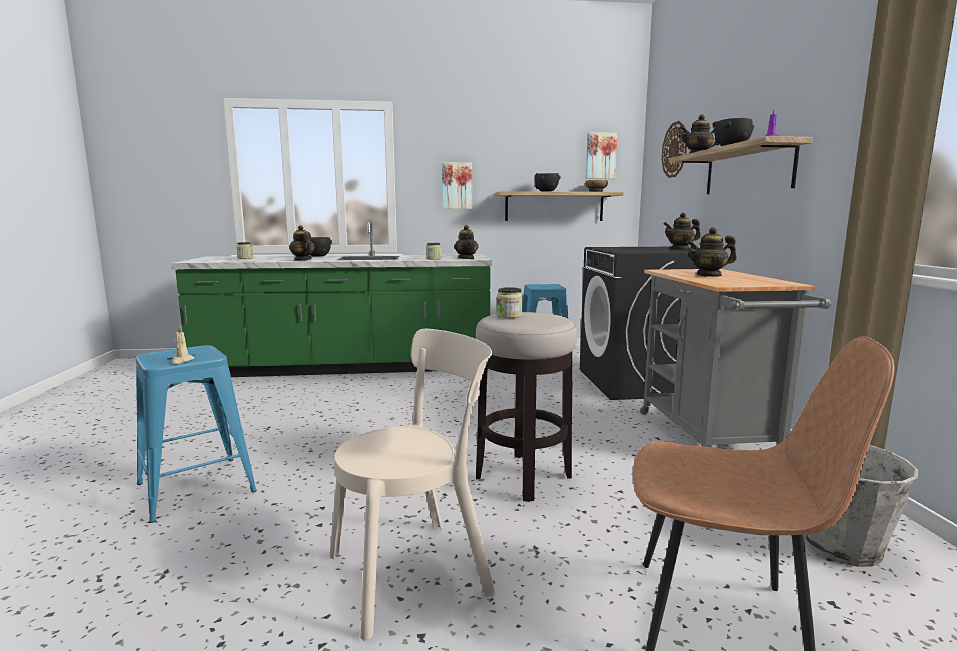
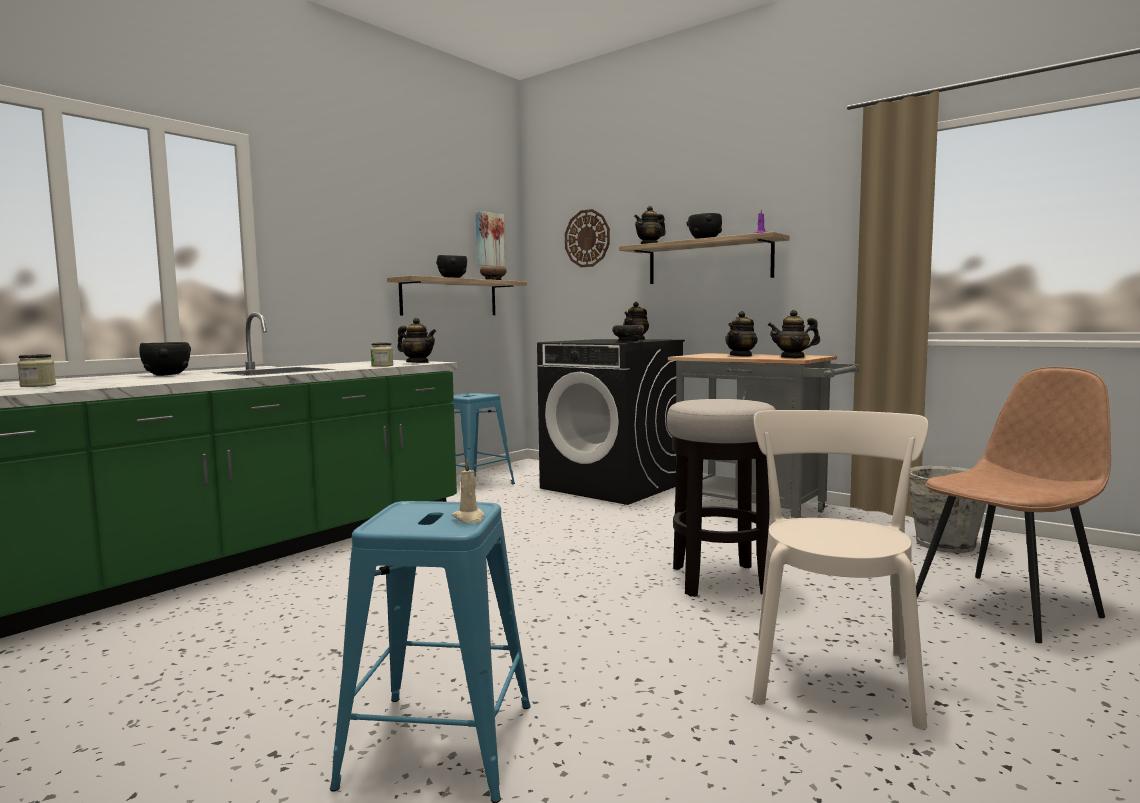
camera: 45 degrees left, 5 degrees down
(302, 260) = (188, 379): teapot -> teapot (793, 357)
(457, 186) = (341, 266): picture -> none
(509, 316) = (709, 402): jar -> none
(636, 251) = (627, 341): none -> bowl

